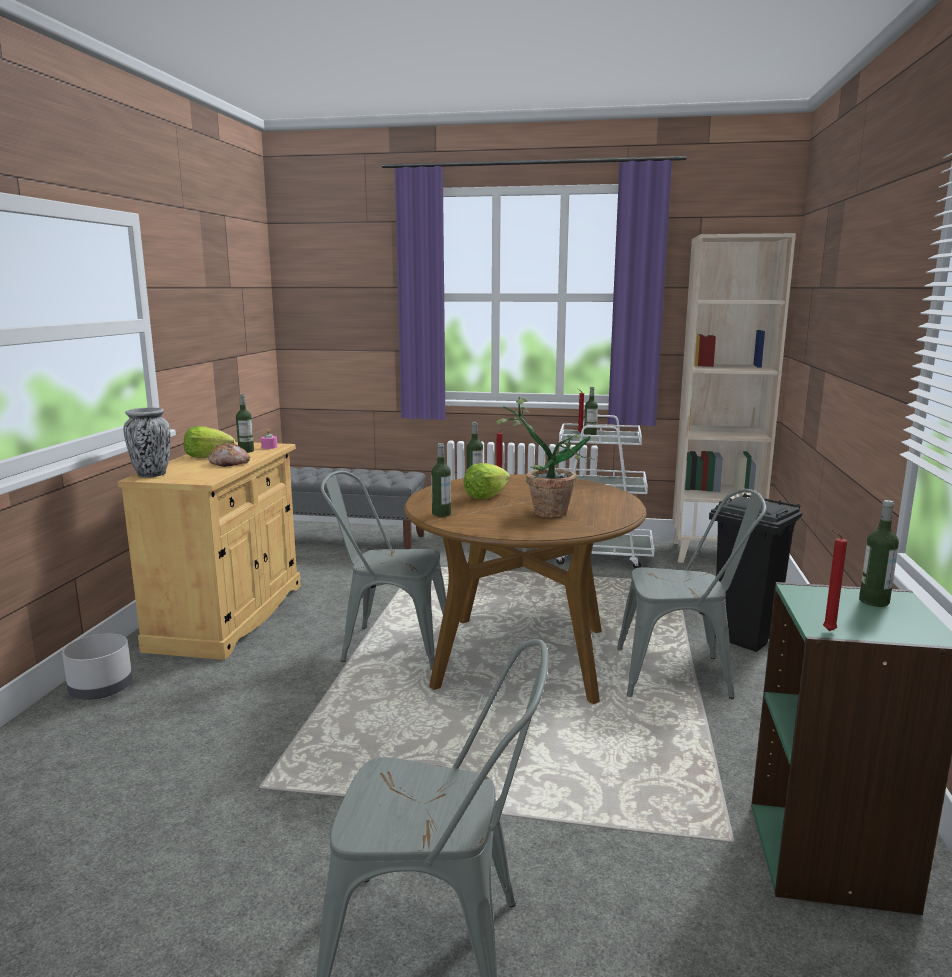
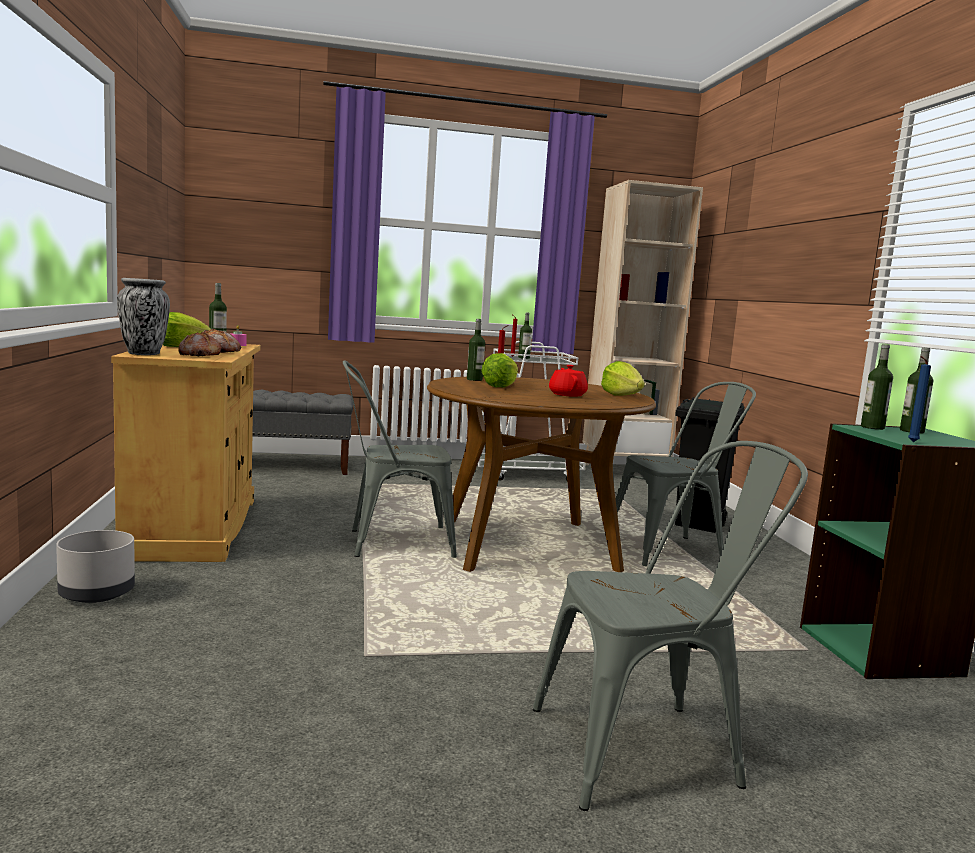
camera: 20 degrees left, 5 degrees down
(199, 473) = (199, 355): none -> bread
(441, 514) = (481, 394): bottle -> bottle (872, 427)
(542, 511) = (567, 395): potted plant -> red teapot
(609, 510) = (621, 395): none -> lettuce
(826, 631) = (911, 442): red candle -> blue candle

